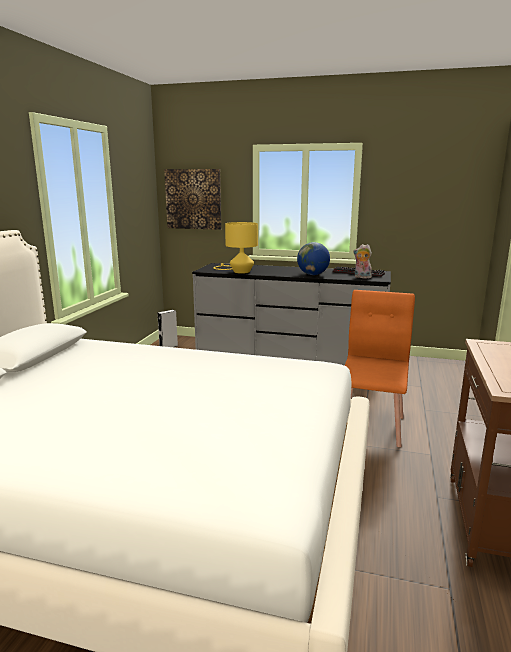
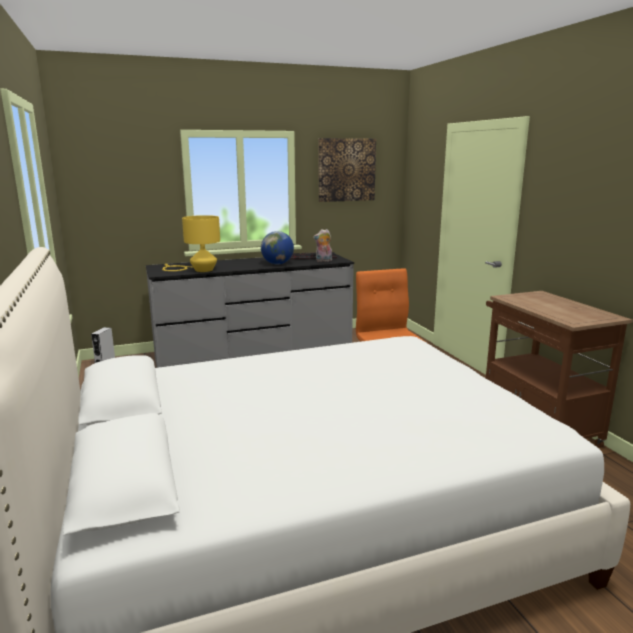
camera: 35 degrees left, 0 degrees up
(193, 199) = (109, 192): picture -> picture (346, 170)

